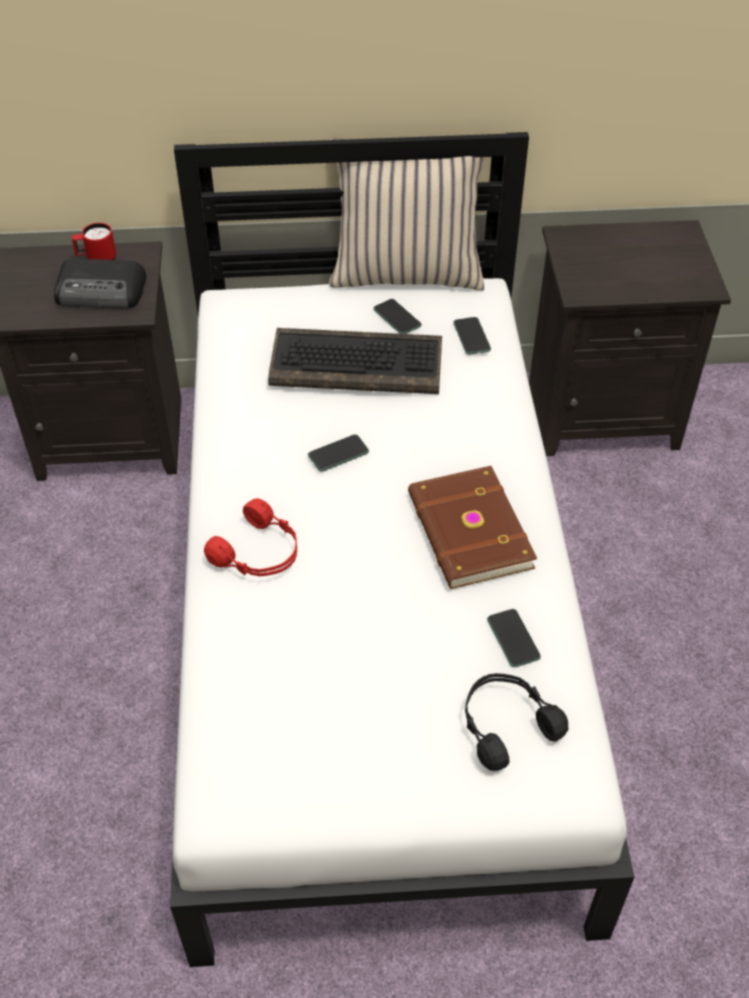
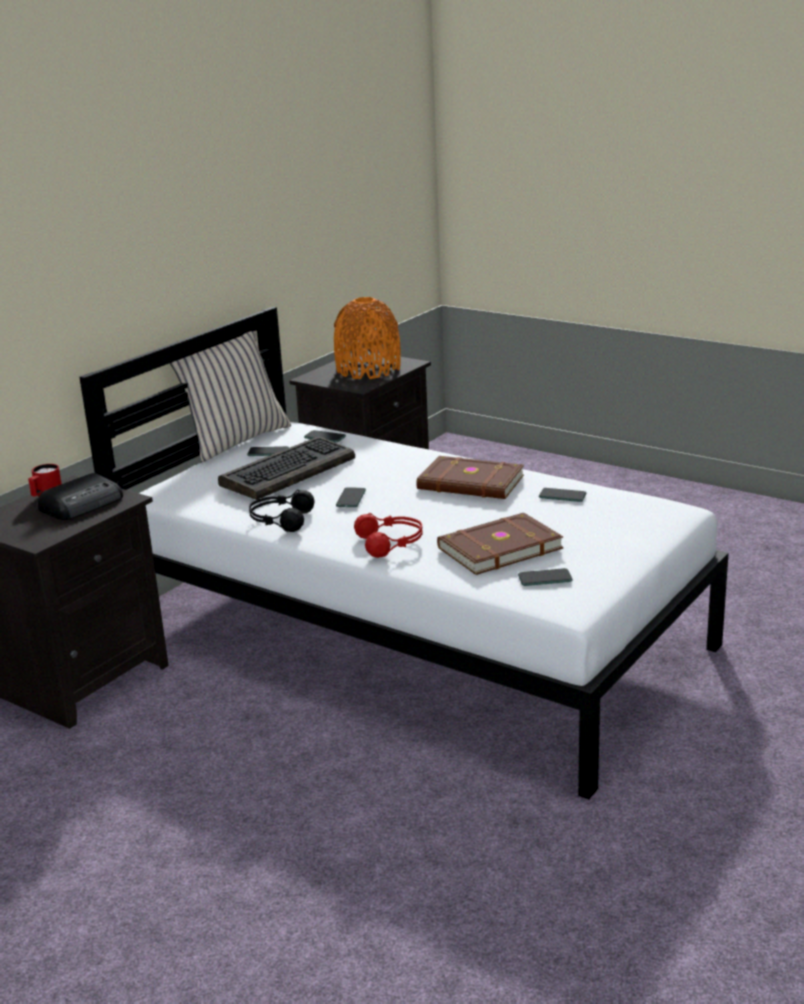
camera: 50 degrees left, 25 degrees down
(274, 744) = (545, 578): none -> phone
(318, 655) = (498, 548): none -> brown book
(505, 724) = (616, 514): black headphones -> black headphones (280, 520)
(642, 265) = (368, 369): none -> orange vase

